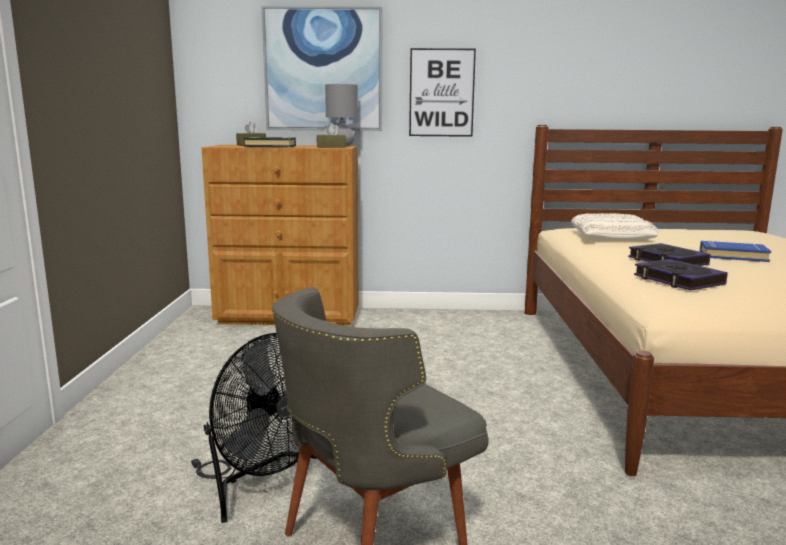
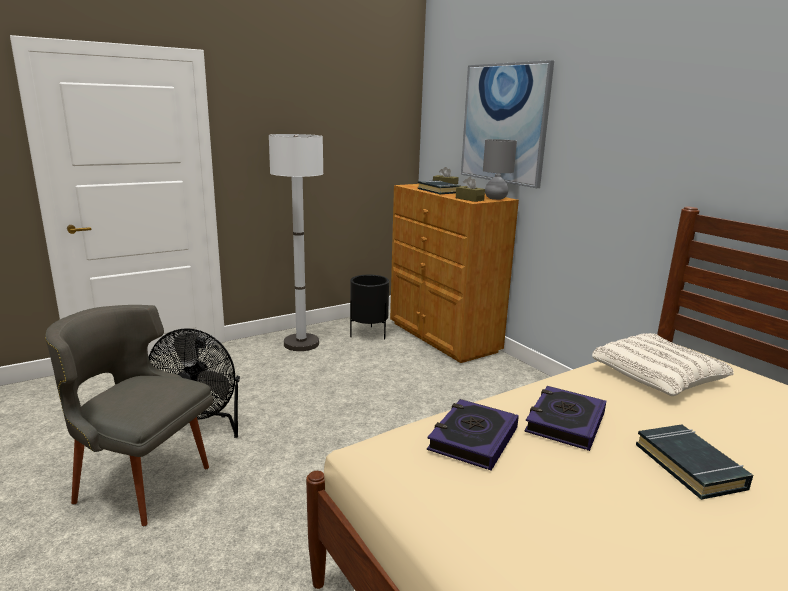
camera: 55 degrees right, 5 degrees up
(172, 375) = (301, 344): none -> white floor lamp
(218, 340) = (368, 334): none -> black planter
(441, 93) = (595, 154): picture -> none
(732, 256) = (690, 466): blue book -> black book

